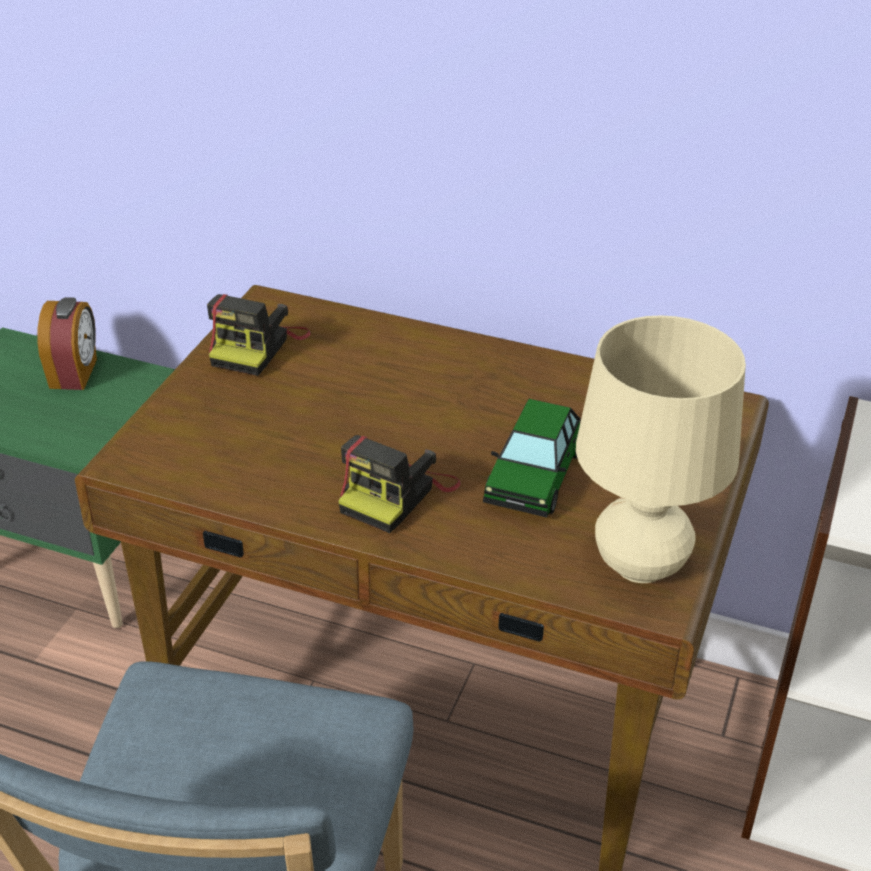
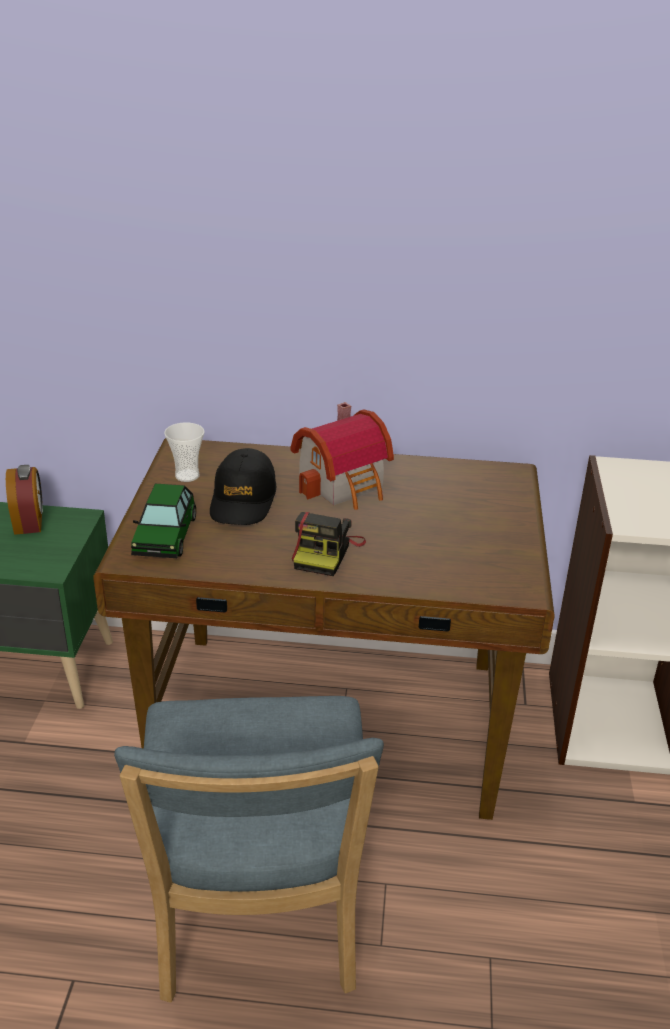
camera: 15 degrees left, 5 degrees down
(257, 347) = (187, 476): camera -> cup
(317, 395) = (243, 500): none -> black cap
(470, 391) = (345, 484): none -> toy house
(533, 476) = (410, 529): toy car -> toy car (165, 536)
(640, 565) = (502, 571): beige table lamp -> none

